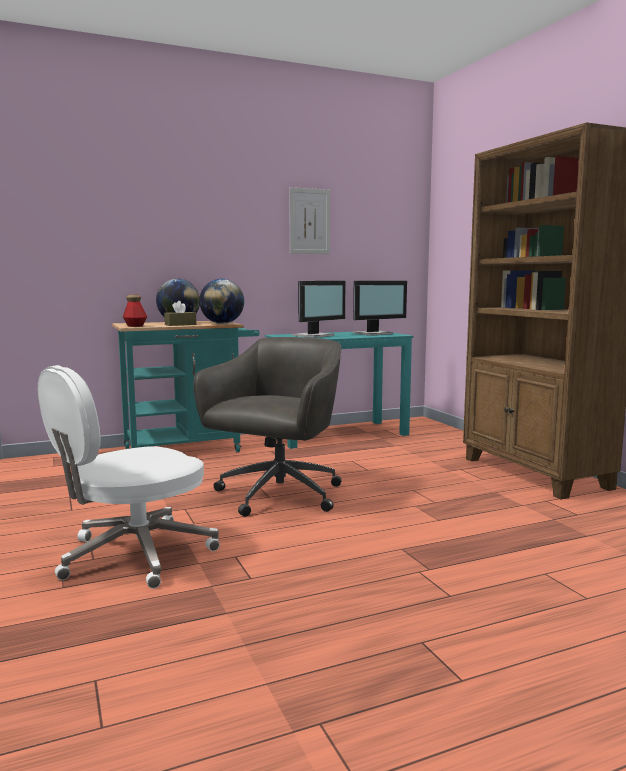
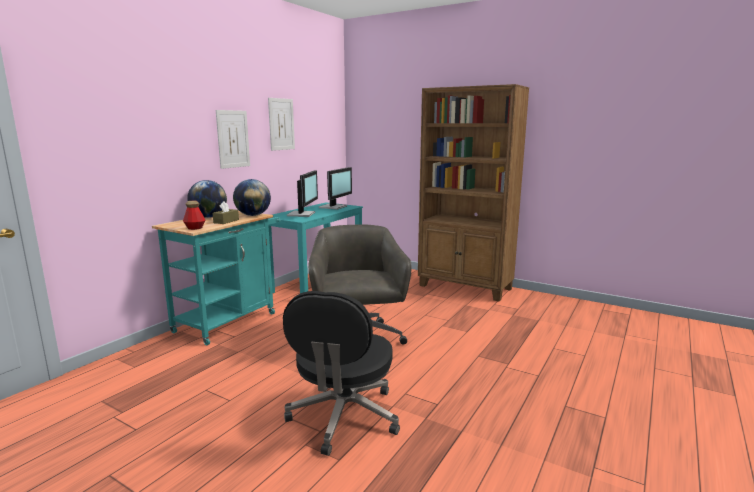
camera: 35 degrees left, 5 degrees up
(134, 555) = (343, 417): white office chair -> black office chair
(231, 236) = (233, 139): none -> picture

